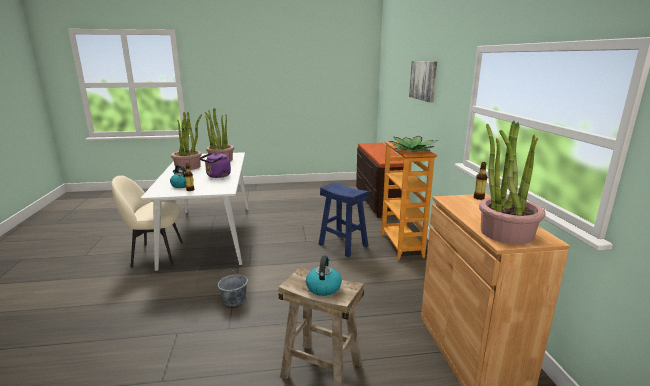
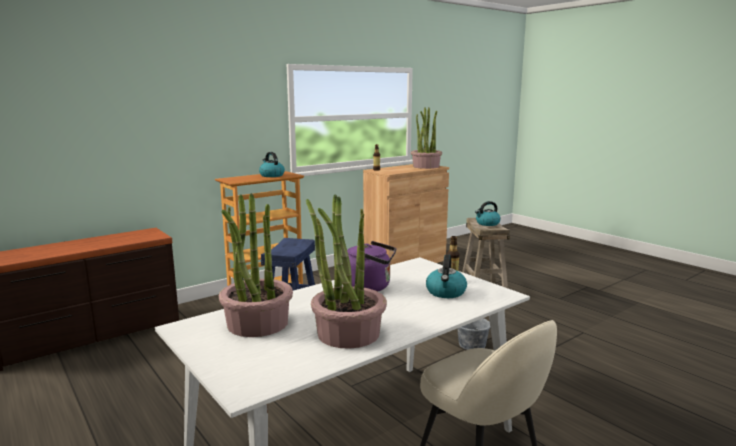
camera: 120 degrees left, 5 degrees down
(412, 150) = (271, 175): potted plant -> kettle
(423, 80) = (167, 103): picture -> none

